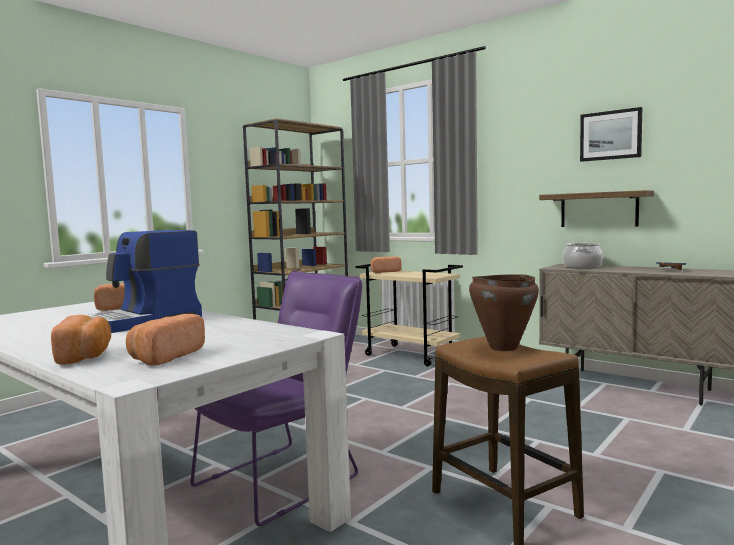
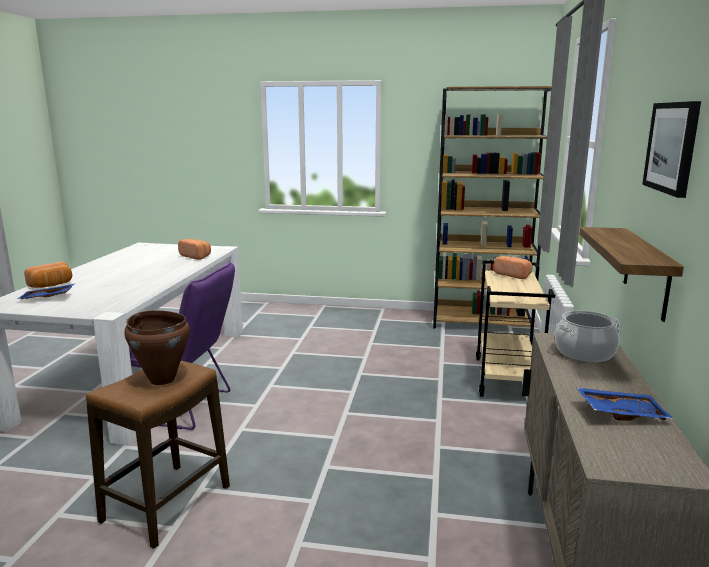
camera: 60 degrees right, 10 degrees up
(145, 321) = (148, 272): coffee machine -> none
(164, 357) = (47, 298): bread -> blue tray

